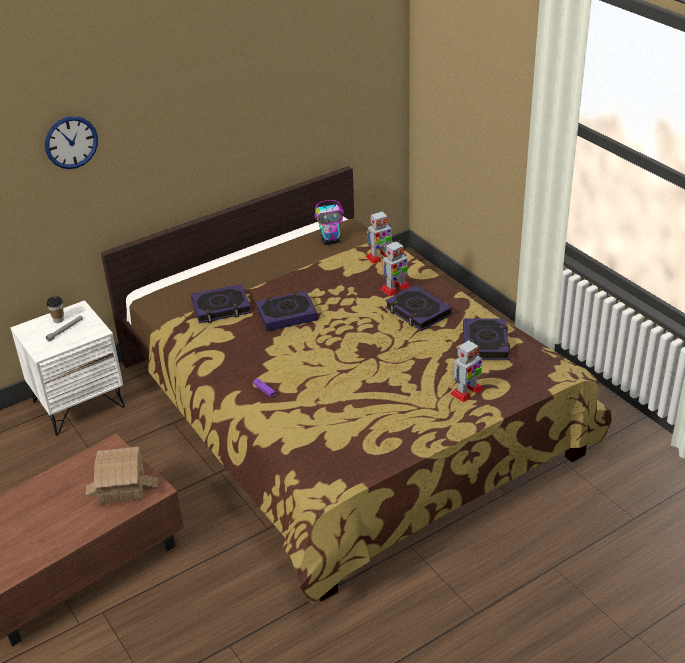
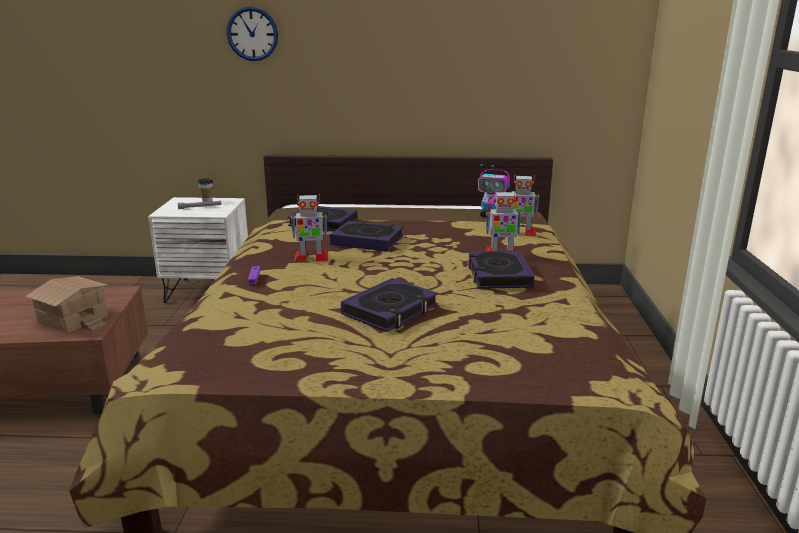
camera: 35 degrees right, 15 degrees down
(466, 391) = (452, 354): toy robot -> toy robot (311, 258)
(485, 343) = (542, 322): book -> book (390, 310)

